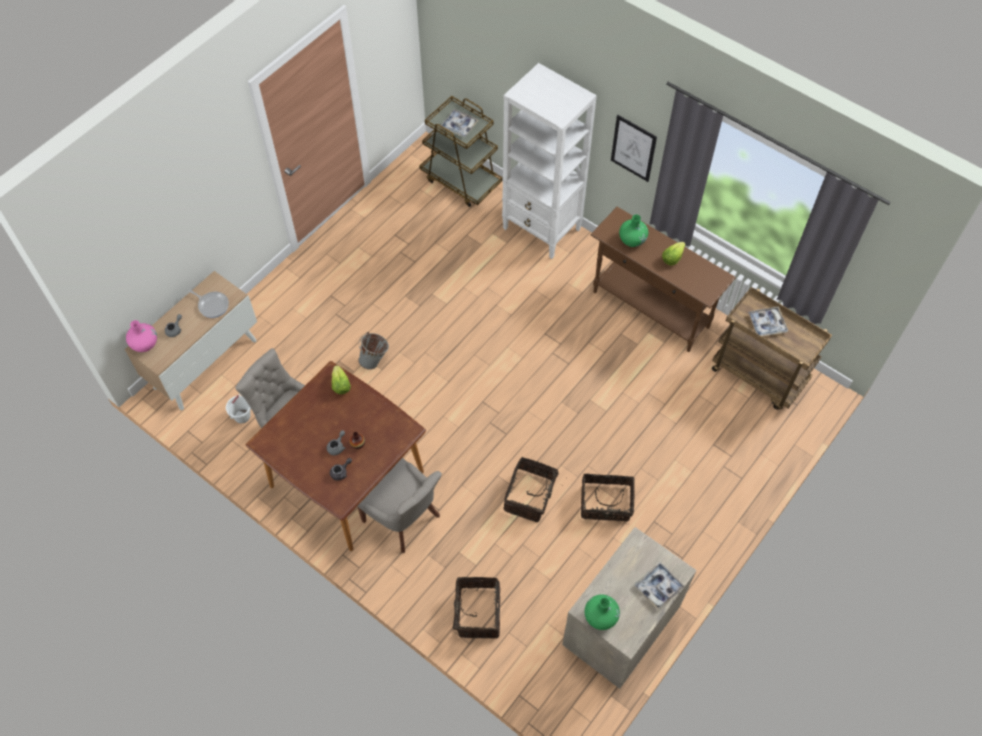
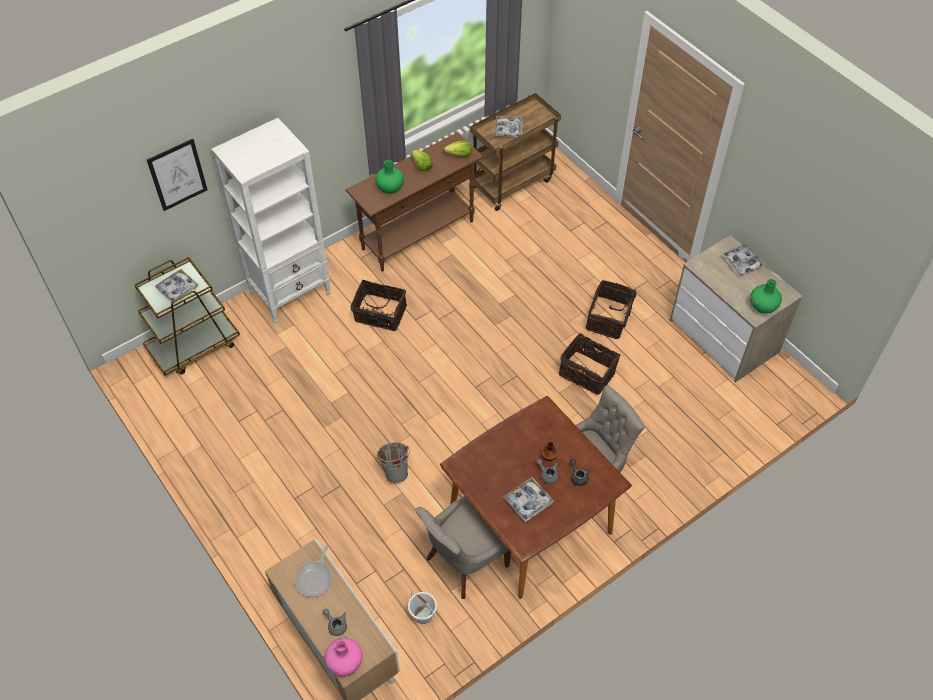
camera: 75 degrees left, 5 degrees down
(212, 305) = (315, 578): frying pan -> frying pan turned 150 degrees clockwise
(305, 436) = (528, 501): none -> tray
(340, 385) = (474, 459): lettuce -> lettuce (460, 155)
(477, 613) = (695, 439): basket -> basket (380, 315)
(633, 148) = (323, 131): picture -> picture (177, 174)

